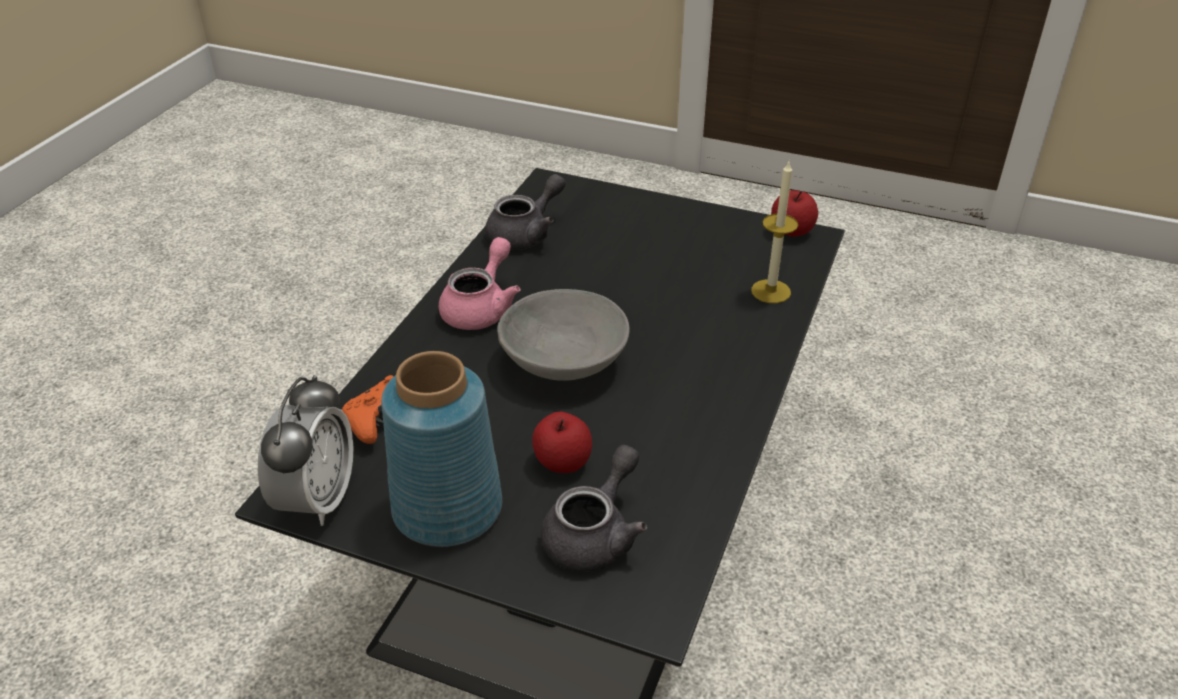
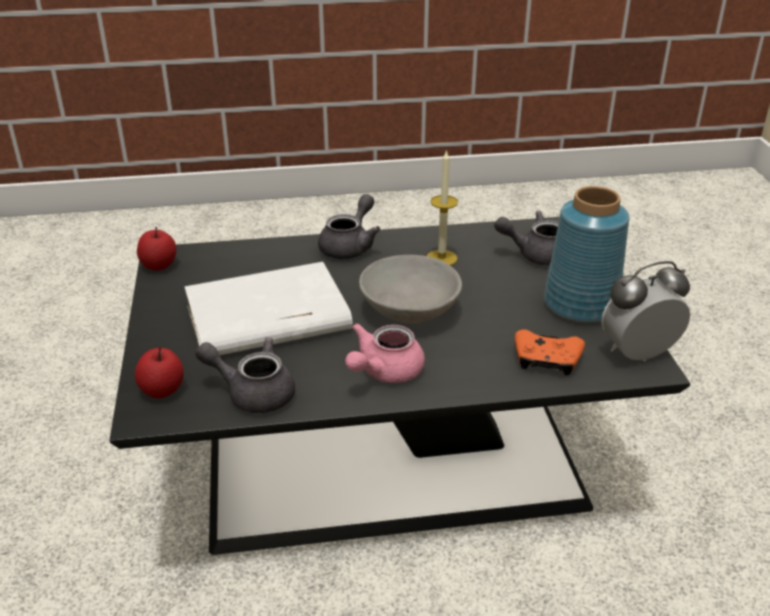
camera: 120 degrees left, 5 degrees down
(481, 308) = (384, 371): pink teapot -> pink teapot turned 45 degrees counterclockwise
(562, 462) = (499, 280): apple -> apple (162, 390)
(632, 267) = (266, 319): none -> white book
(745, 369) = (350, 246): none -> grey teapot
(771, 291) = (253, 256): candle -> candle (441, 258)

